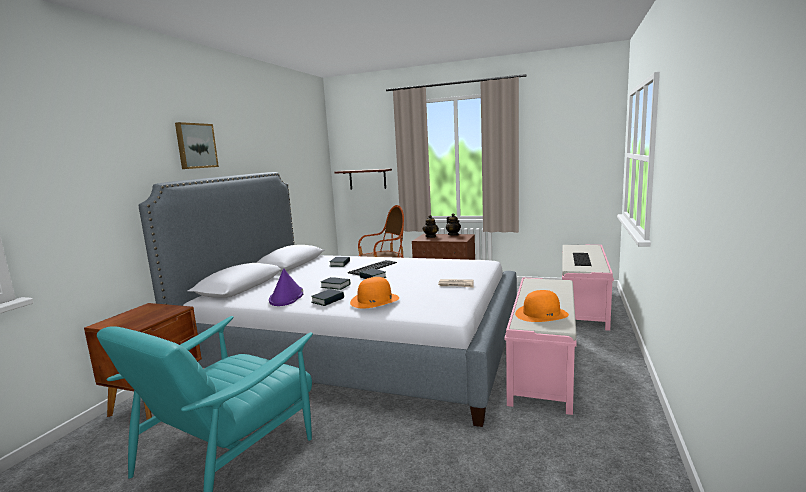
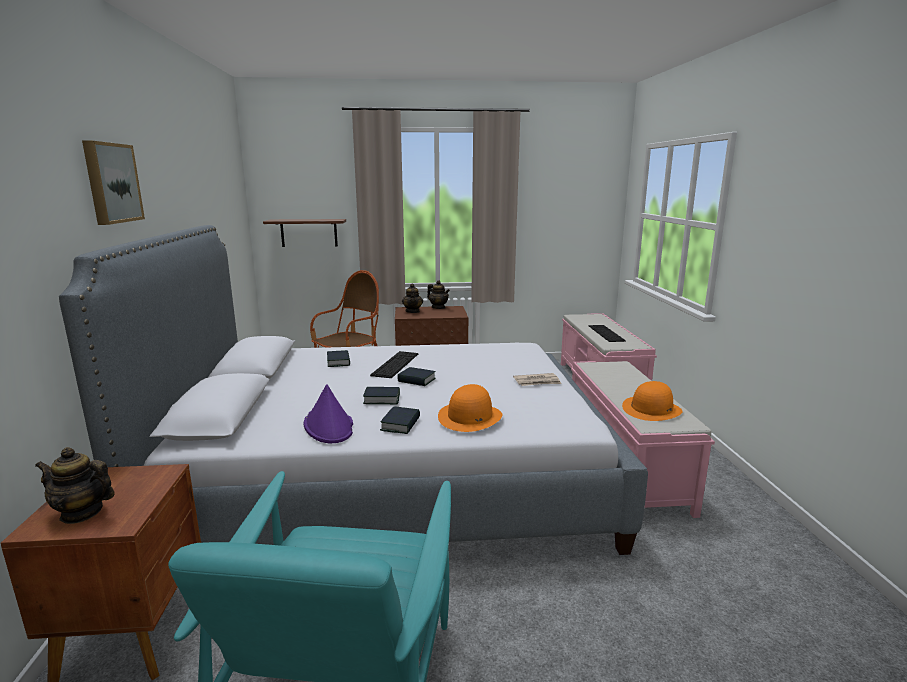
camera: 25 degrees left, 5 degrees up
(125, 320) = (81, 513): none -> teapot

